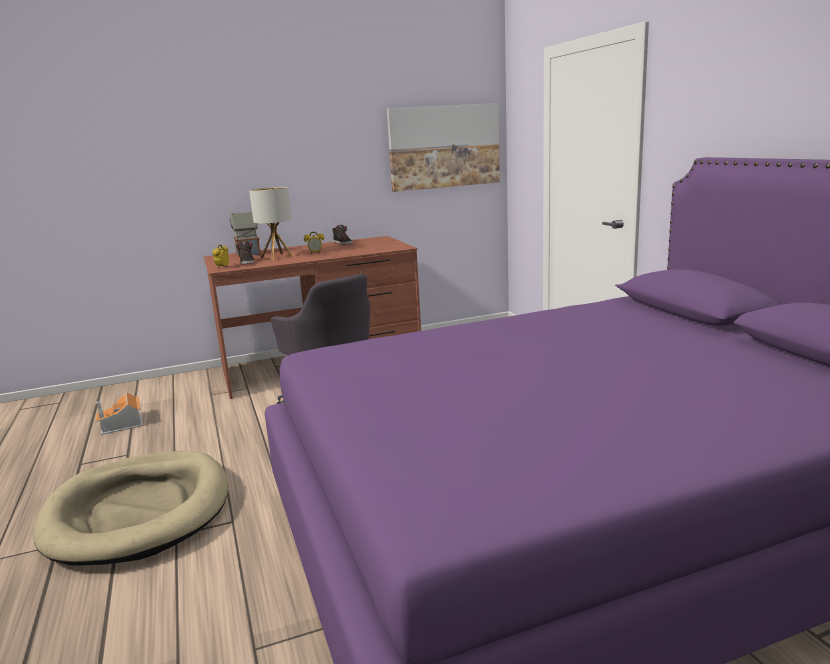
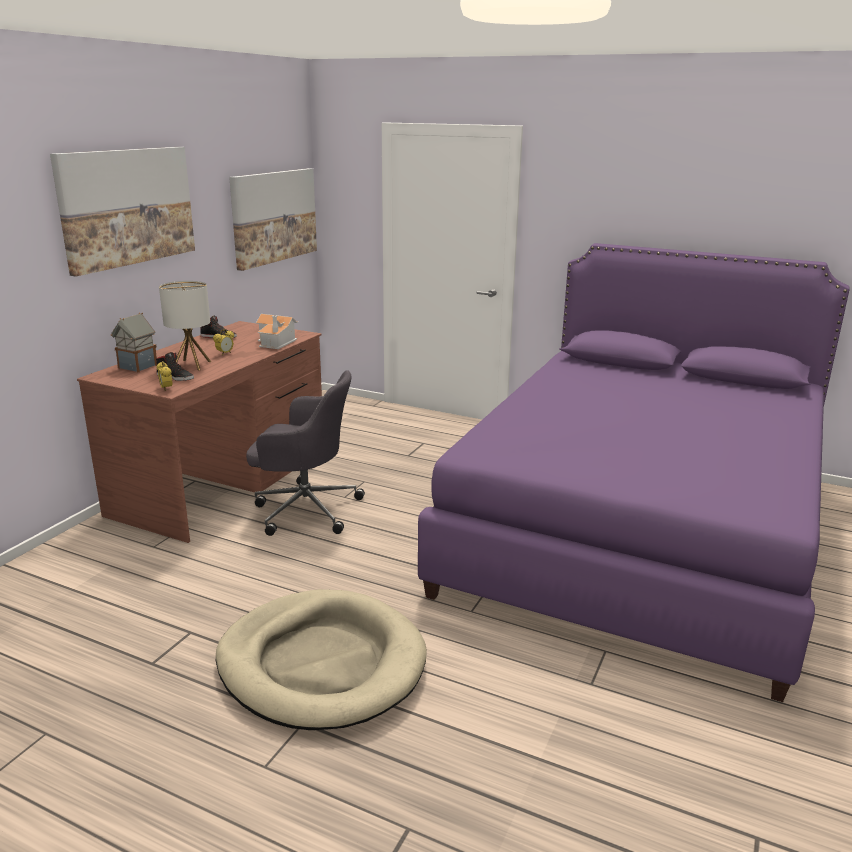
camera: 45 degrees left, 5 degrees up
(123, 424) = (110, 611): toy house -> toy house (277, 342)
(267, 129) = (127, 207): none -> picture

